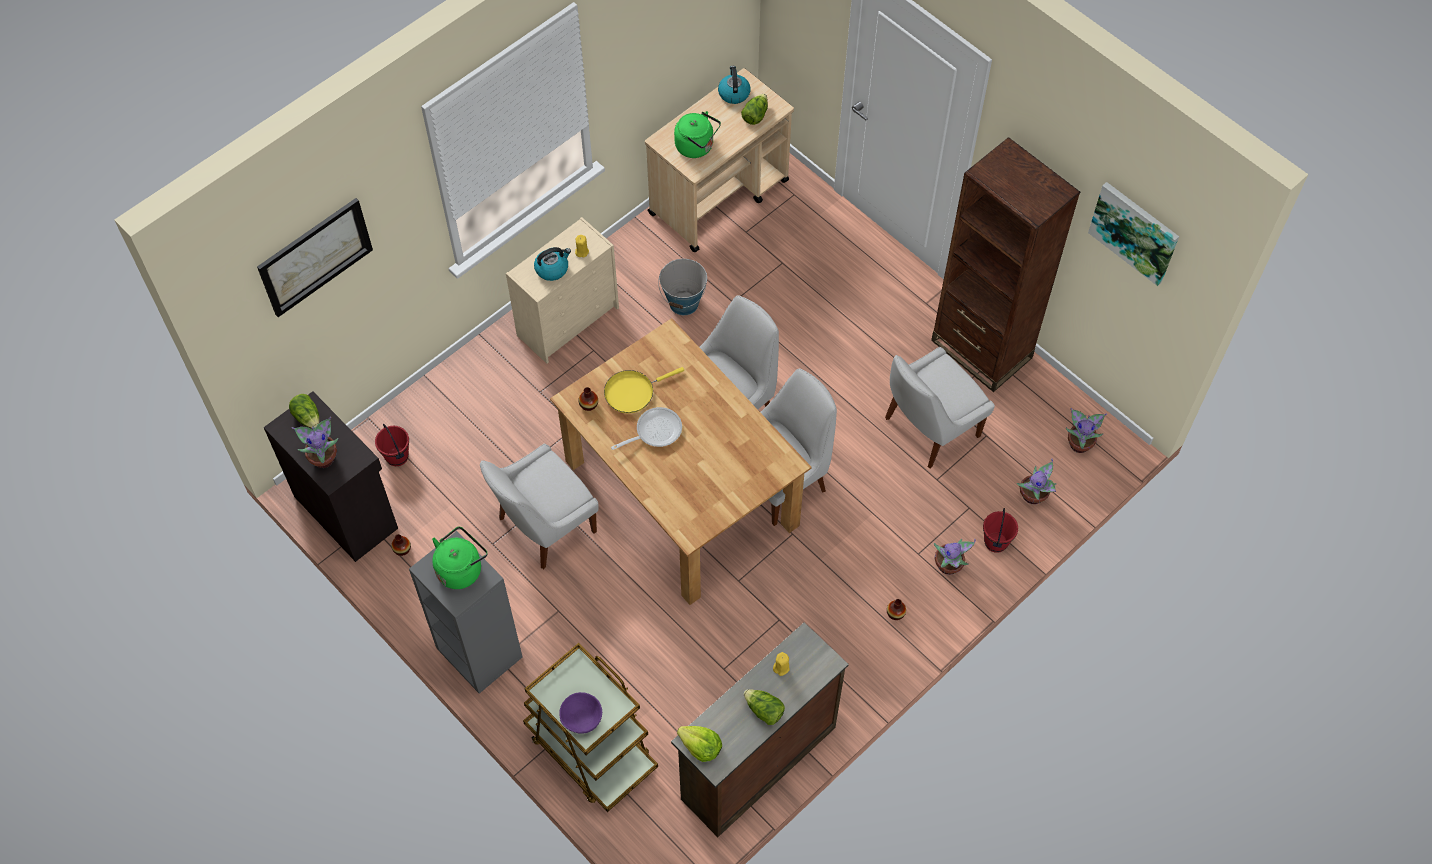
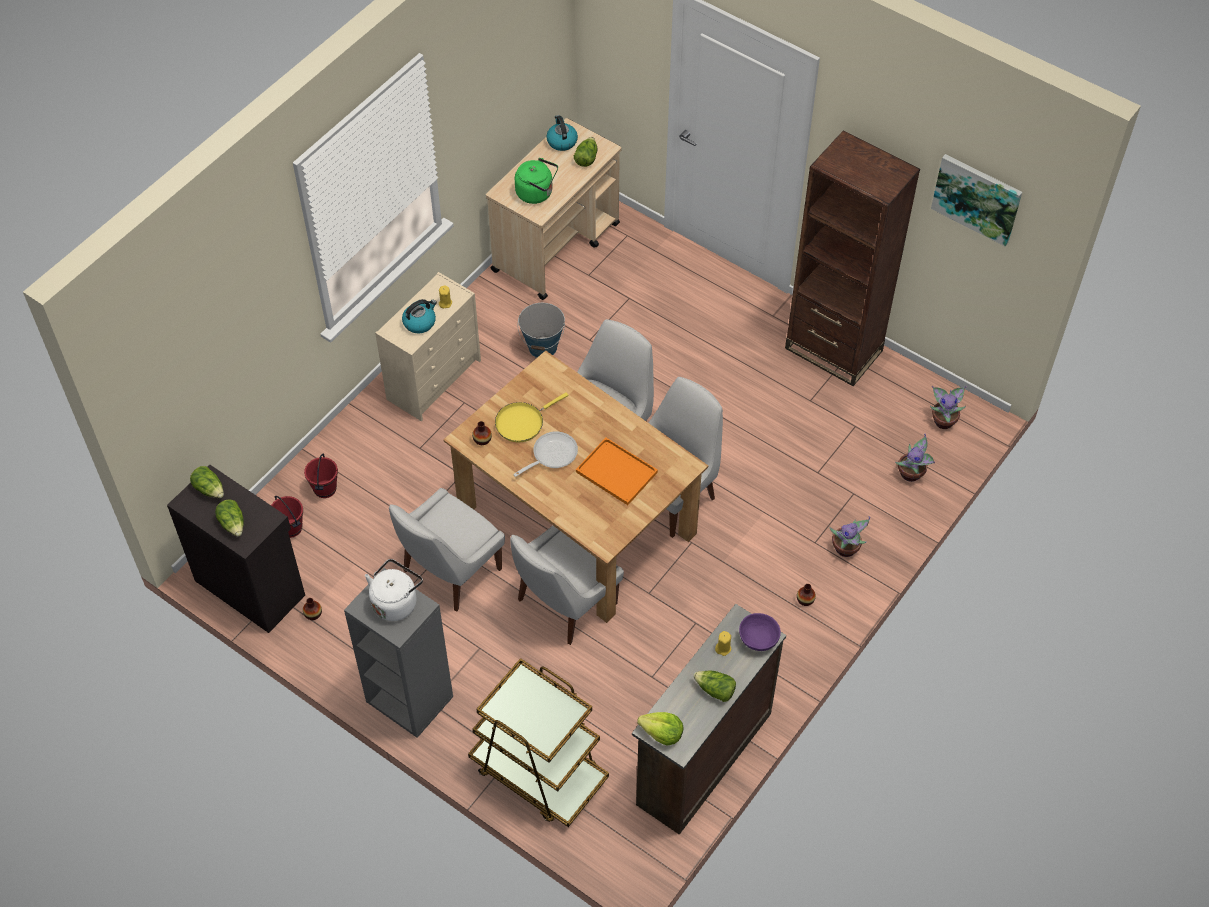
camera: 10 degrees left, 5 degrees down
(315, 256) = (205, 322): picture -> none
(323, 457) = (233, 524): potted plant -> lettuce
(461, 568) = (396, 601): green kettle -> white kettle
(581, 719) = (537, 729): purple bowl -> purple bowl (758, 640)
(718, 460) = (618, 472): none -> orange tray
(929, 429) = (800, 428): white chair -> white chair (564, 604)
(995, 542) = (885, 521): red bucket -> red bucket (324, 489)

